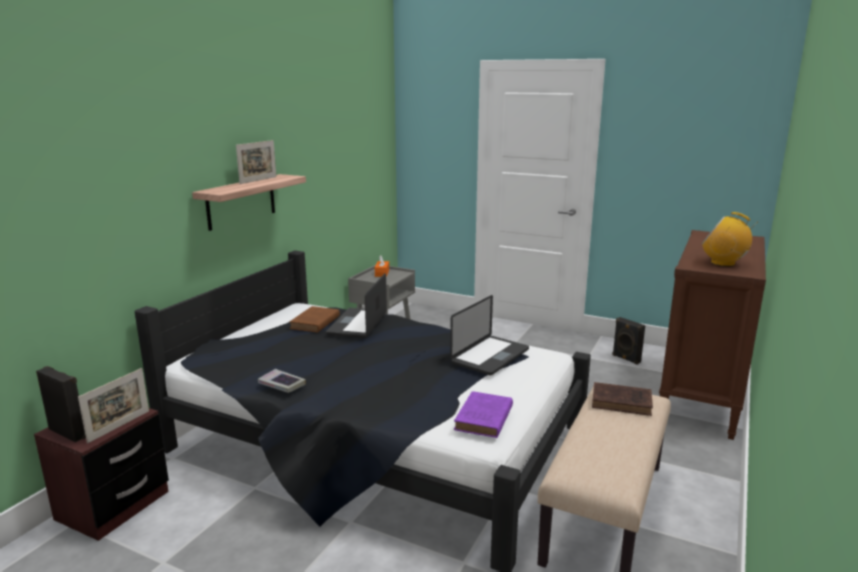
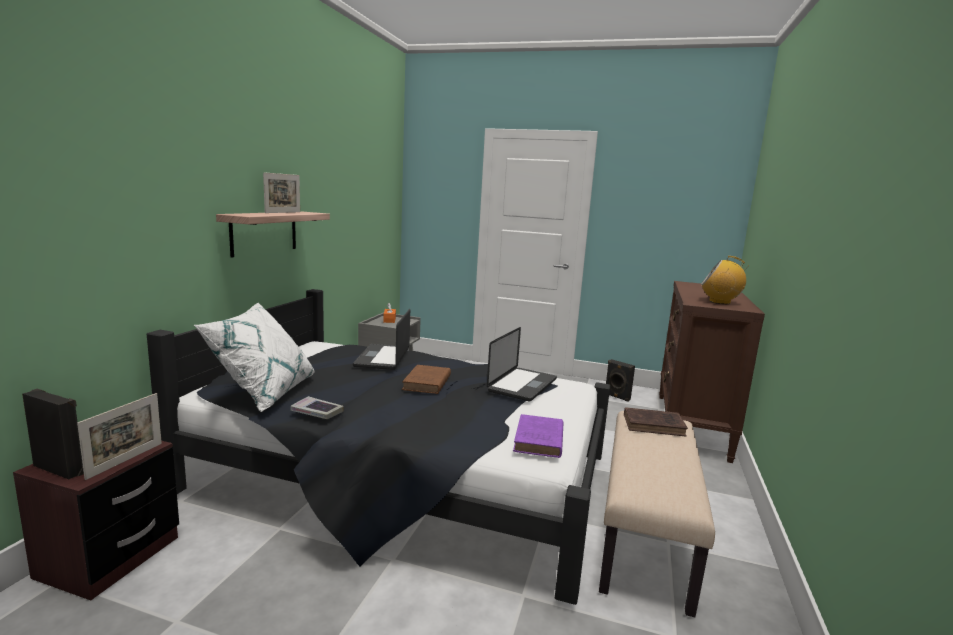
camera: 10 degrees left, 5 degrees down
(238, 363) = (264, 393): none -> white pillow
(314, 323) = (337, 357): brown book -> brown book (426, 383)

